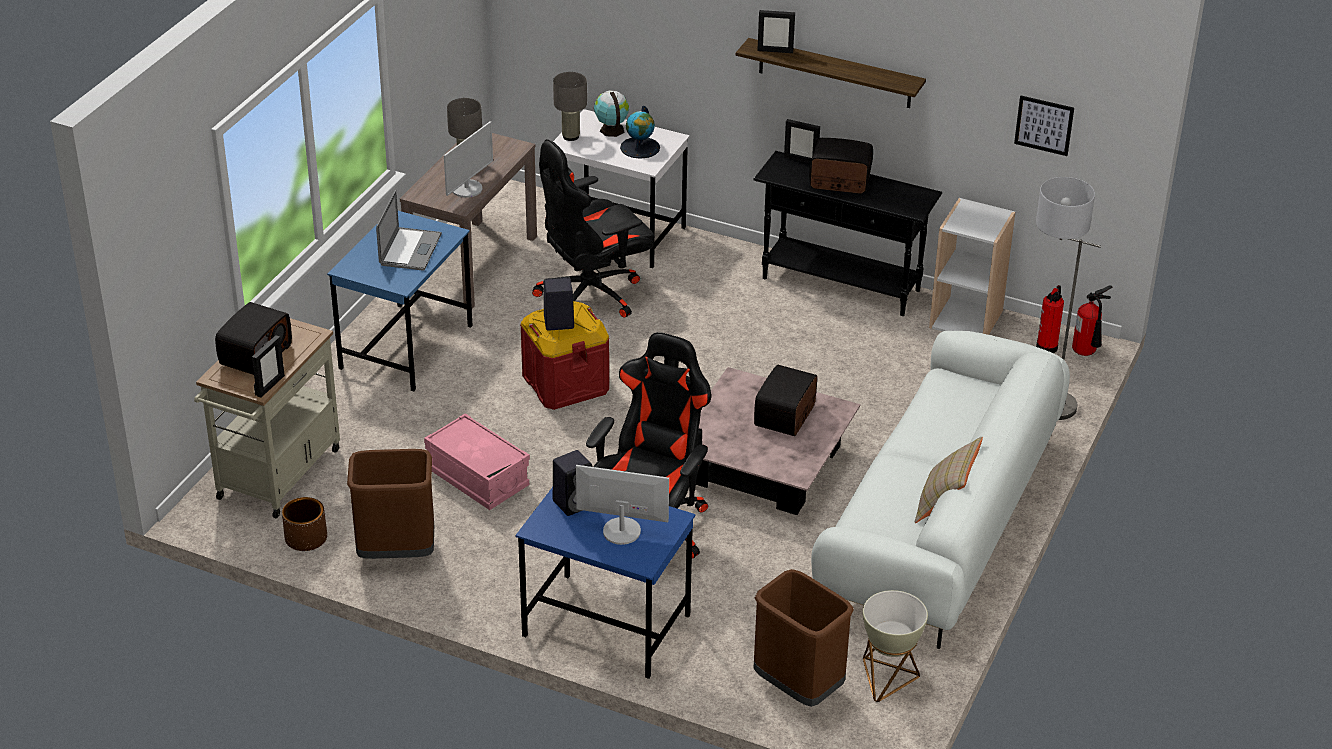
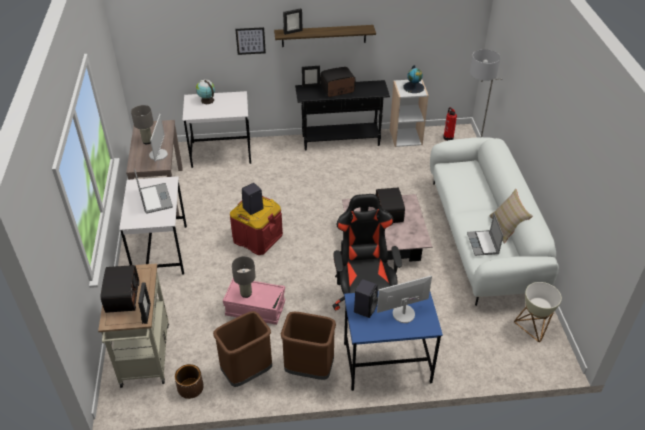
camera: 30 degrees left, 5 degrees up
(406, 347) = (160, 251): blue desk -> white desk
(570, 136) = (189, 110): grey table lamp -> grey table lamp (246, 293)
(596, 294) = (235, 186): black office chair -> none
(640, 147) = (228, 104): globe -> globe (413, 87)
(797, 687) = (500, 352): brown trash can -> brown trash can (309, 369)
(879, 510) = (483, 244): none -> laptop
(1044, 125) = (435, 31): picture -> picture (250, 40)
(1086, 353) = (465, 134): fire extinguisher -> none

